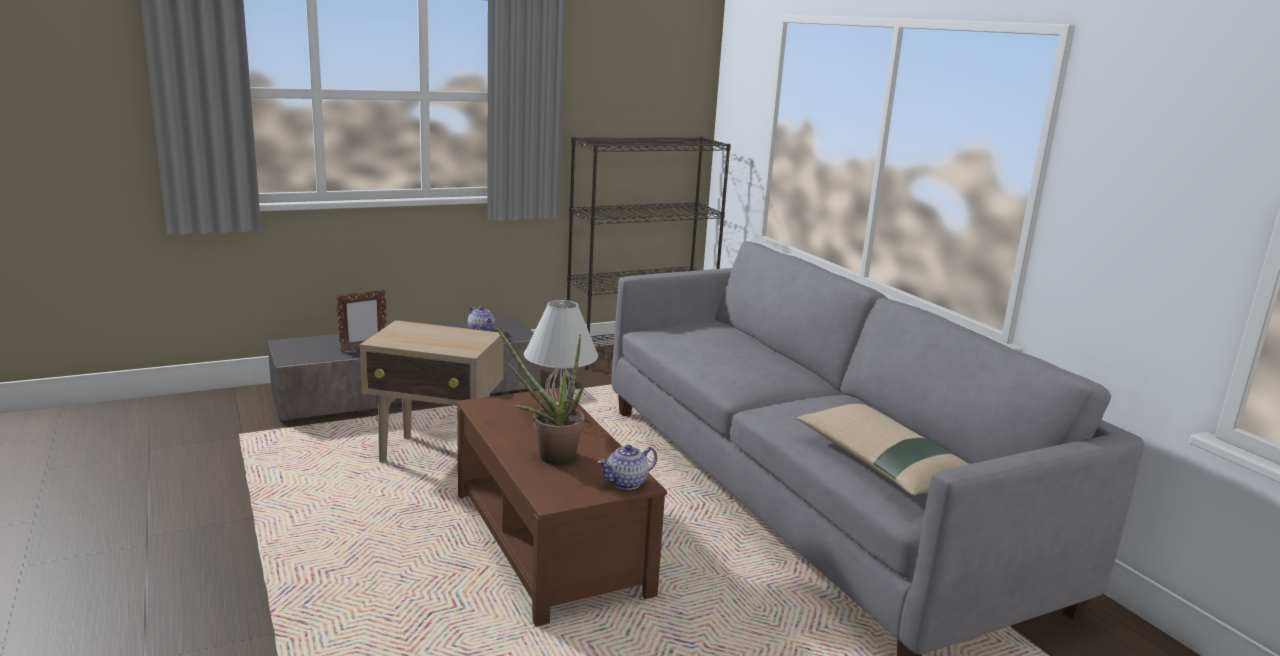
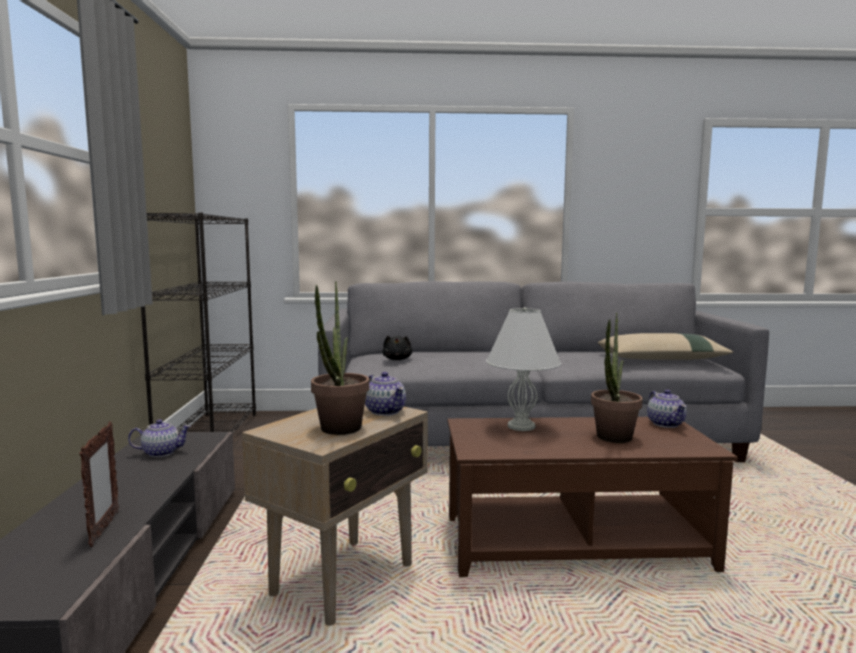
camera: 65 degrees left, 10 degrees down
(408, 341) = (338, 431): none -> potted plant
(465, 346) = (385, 411): none -> teapot
(695, 334) = (397, 359): none -> black plush toy

